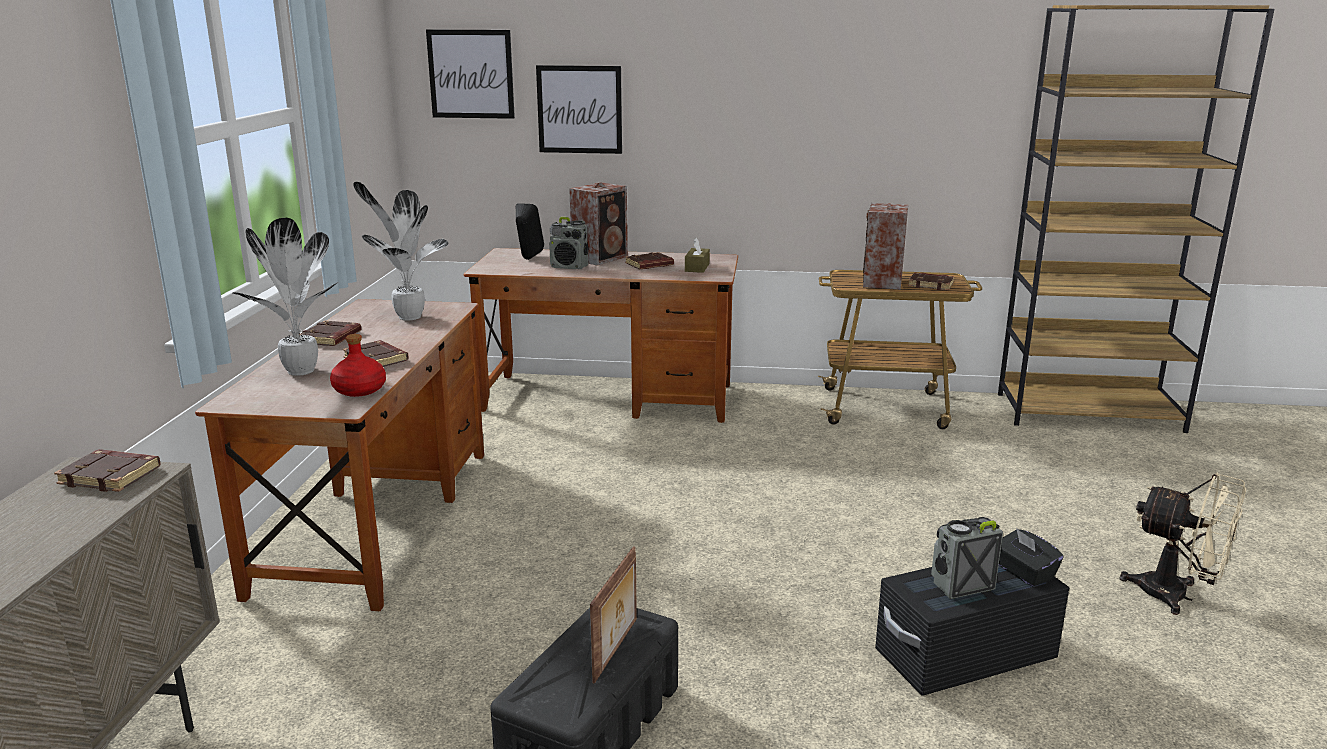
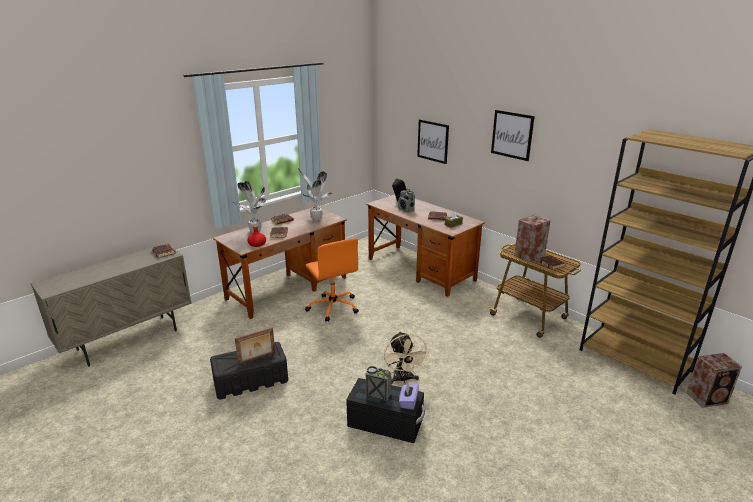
camera: 40 degrees right, 5 degrees up
(471, 74) = (397, 118): picture -> picture (512, 135)
(541, 514) = (333, 307): none -> orange office chair
(601, 258) = (426, 209): speaker -> speaker (708, 398)
(1023, 573) = (408, 402): black tissue box -> purple tissue box
(1176, 596) = (509, 453): beige fan -> beige fan (403, 379)

